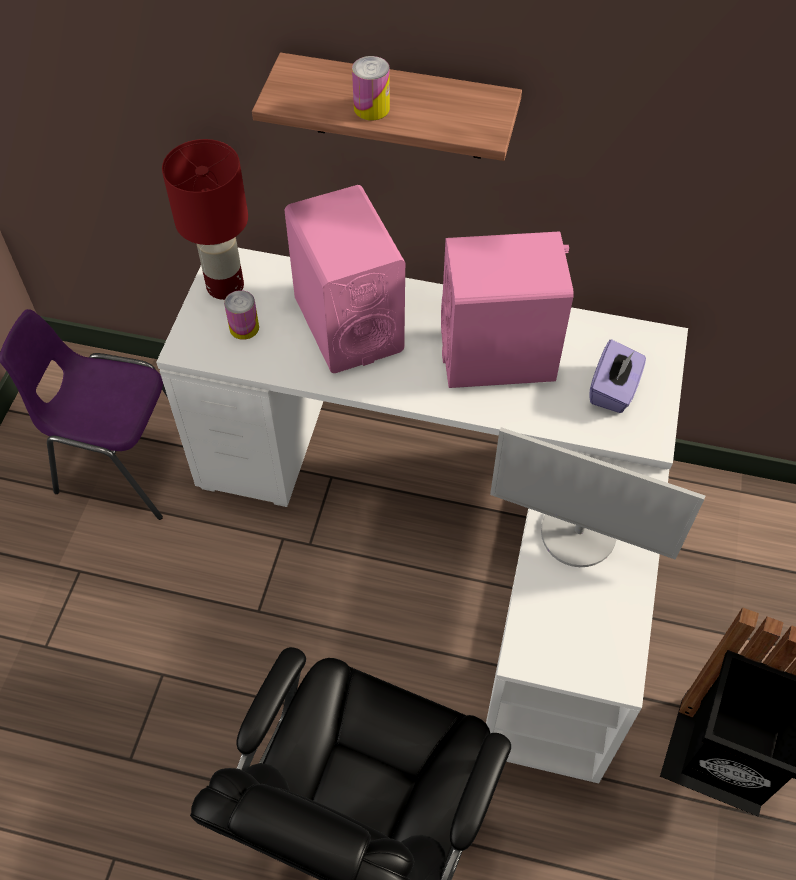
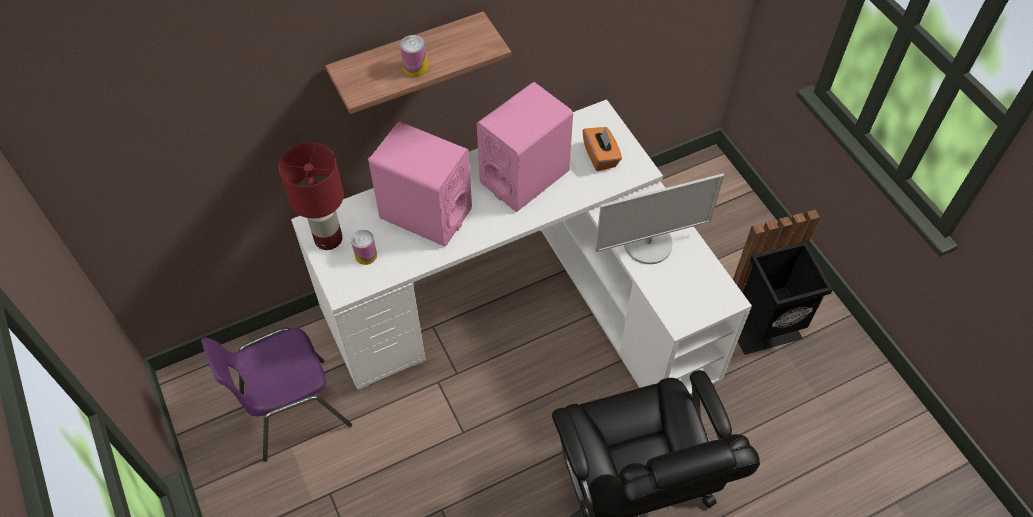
camera: 40 degrees left, 0 degrees up
(613, 390) = (601, 156): purple tissue box -> orange tissue box

